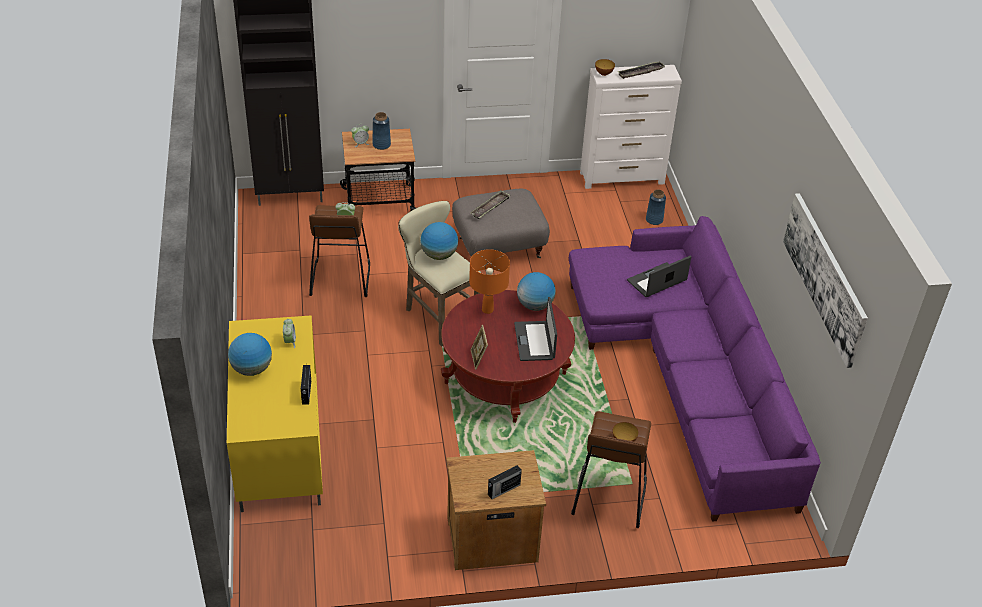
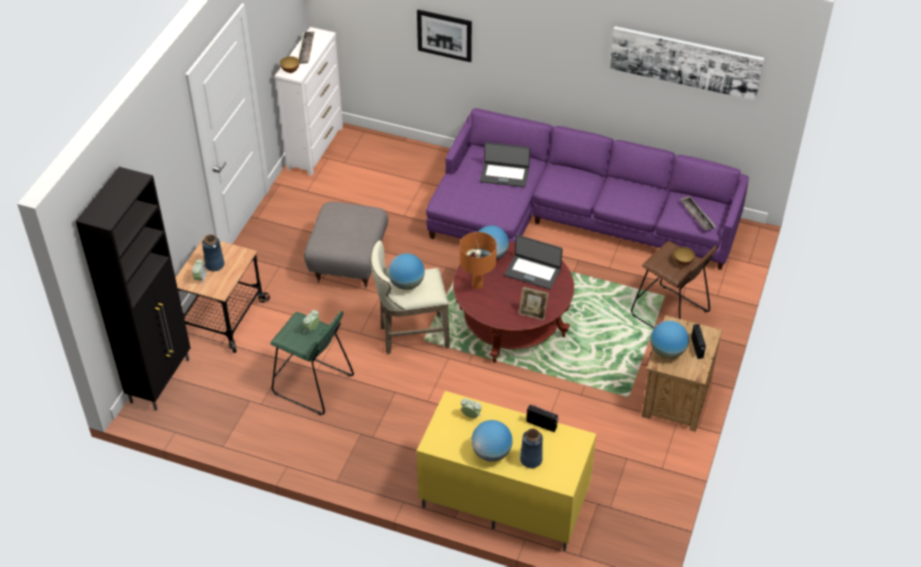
camera: 60 degrees left, 5 degrees up
(340, 278) = (312, 385): brown stool -> green stool
(480, 467) = (667, 352): none -> globe
(490, 207) = (341, 233): tray -> tray (697, 215)
(654, 220) = (384, 153): blue vase -> blue vase (531, 460)
(657, 281) = (504, 175): laptop -> laptop turned 75 degrees counterclockwise
(725, 128) = (444, 35): none -> picture

